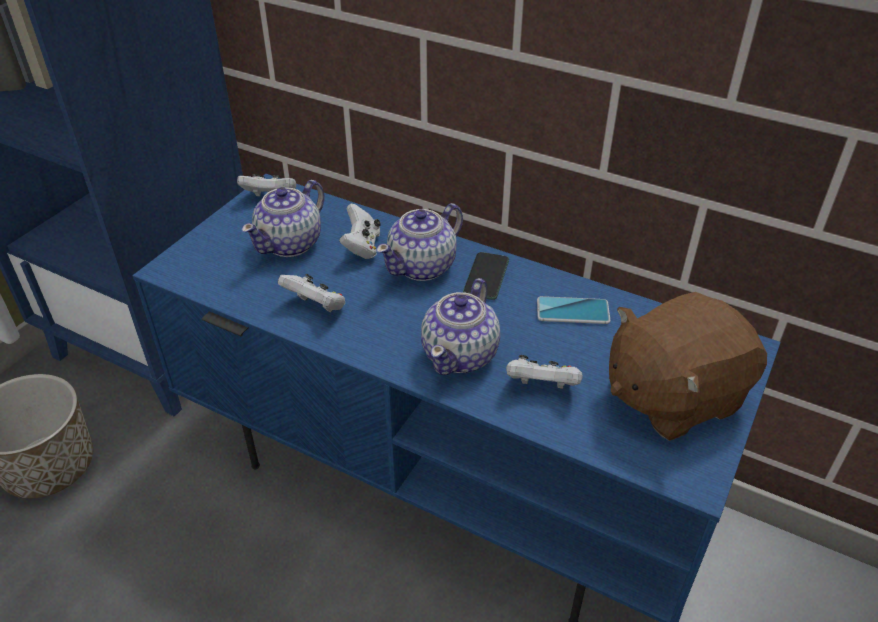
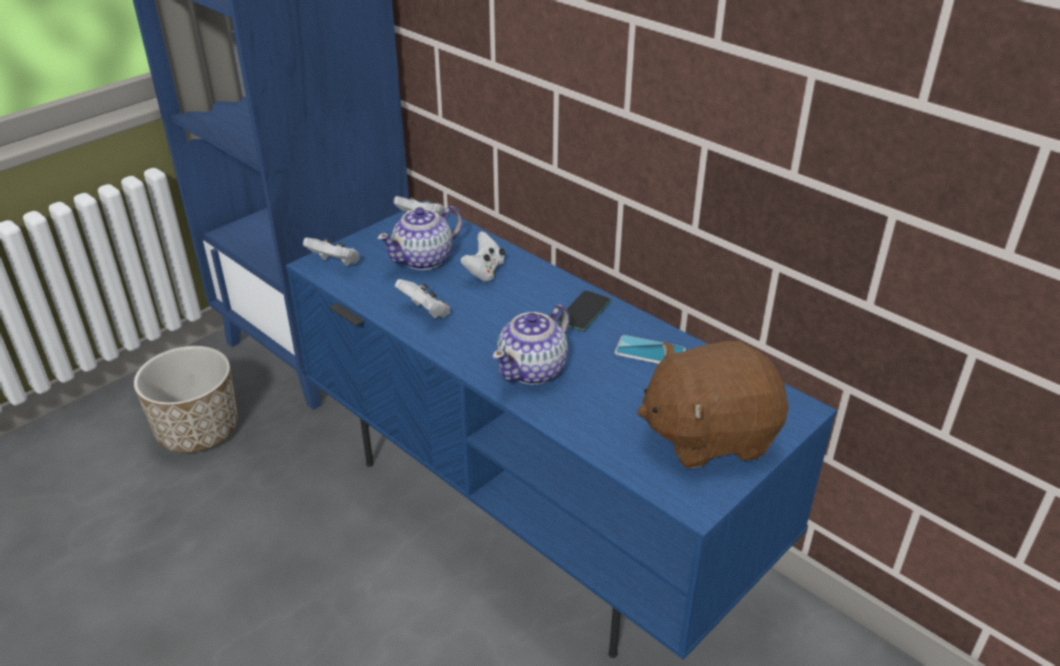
camera: 15 degrees right, 5 degrees down
(423, 266) = (531, 295): teapot -> none
(542, 387) = (593, 407): white game controller -> white game controller (335, 264)

